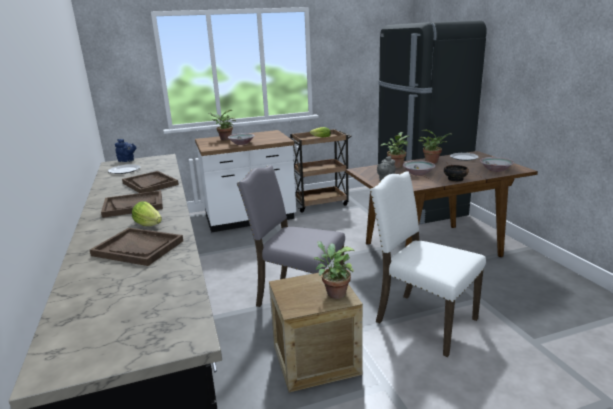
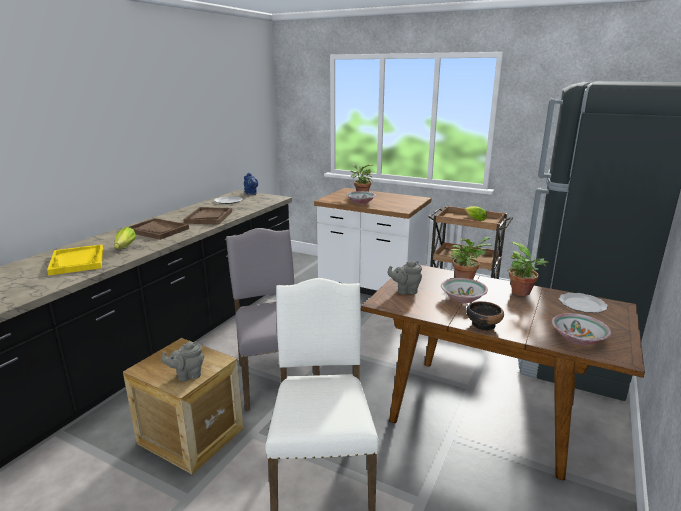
camera: 45 degrees right, 0 degrees up
(138, 248) = (77, 261): brown tray -> yellow tray
(334, 293) = (187, 375): potted plant -> grey teapot

